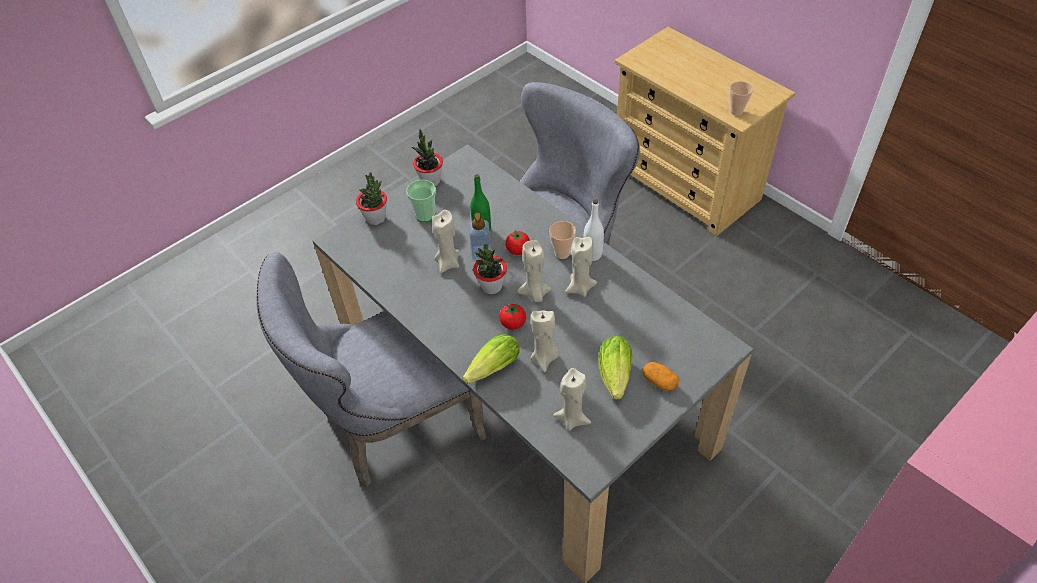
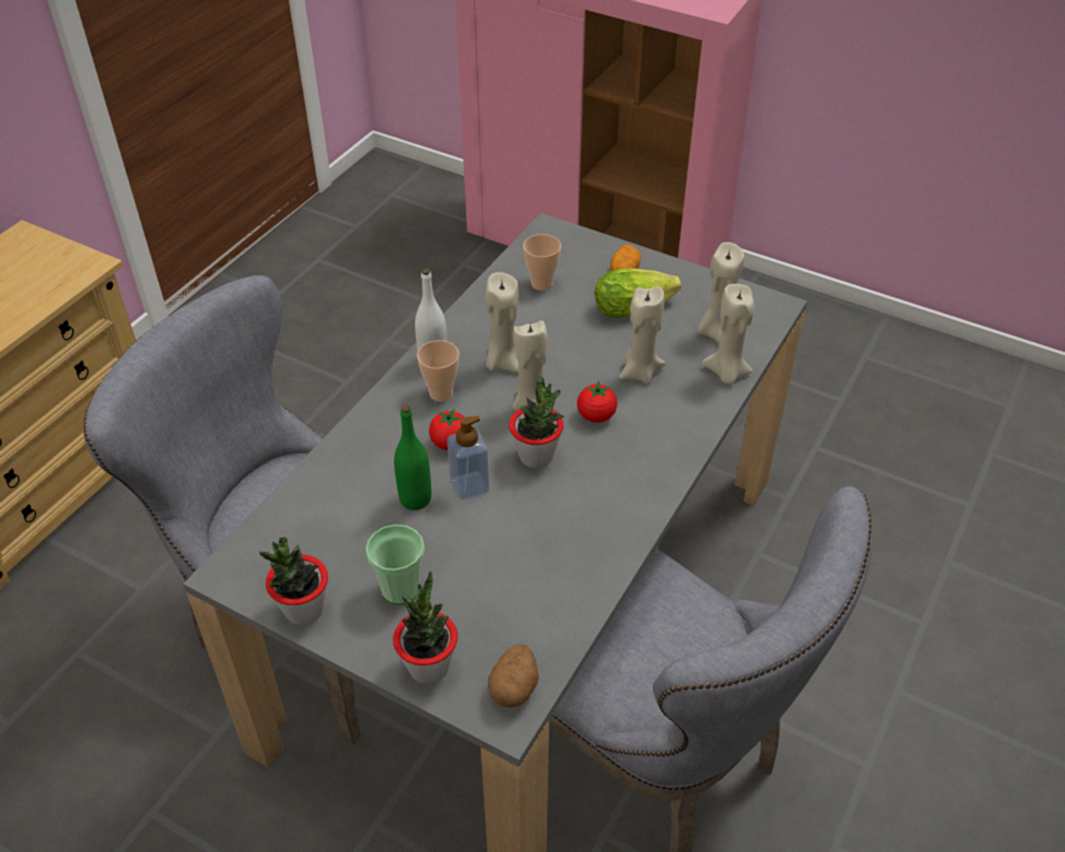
camera: 110 degrees left, 5 degrees down
(347, 246) = (514, 687): none -> potato
(448, 263) = (506, 522): beige candle -> beige candle (726, 373)
(490, 370) = (685, 420): lettuce -> none
(736, 111) = (70, 269): cup -> cup (541, 284)

